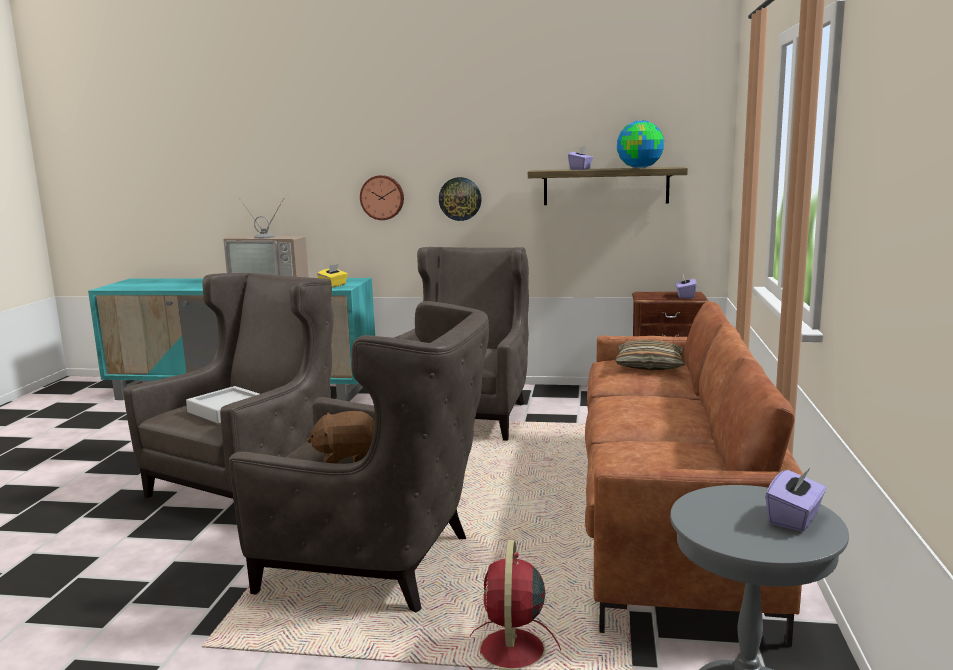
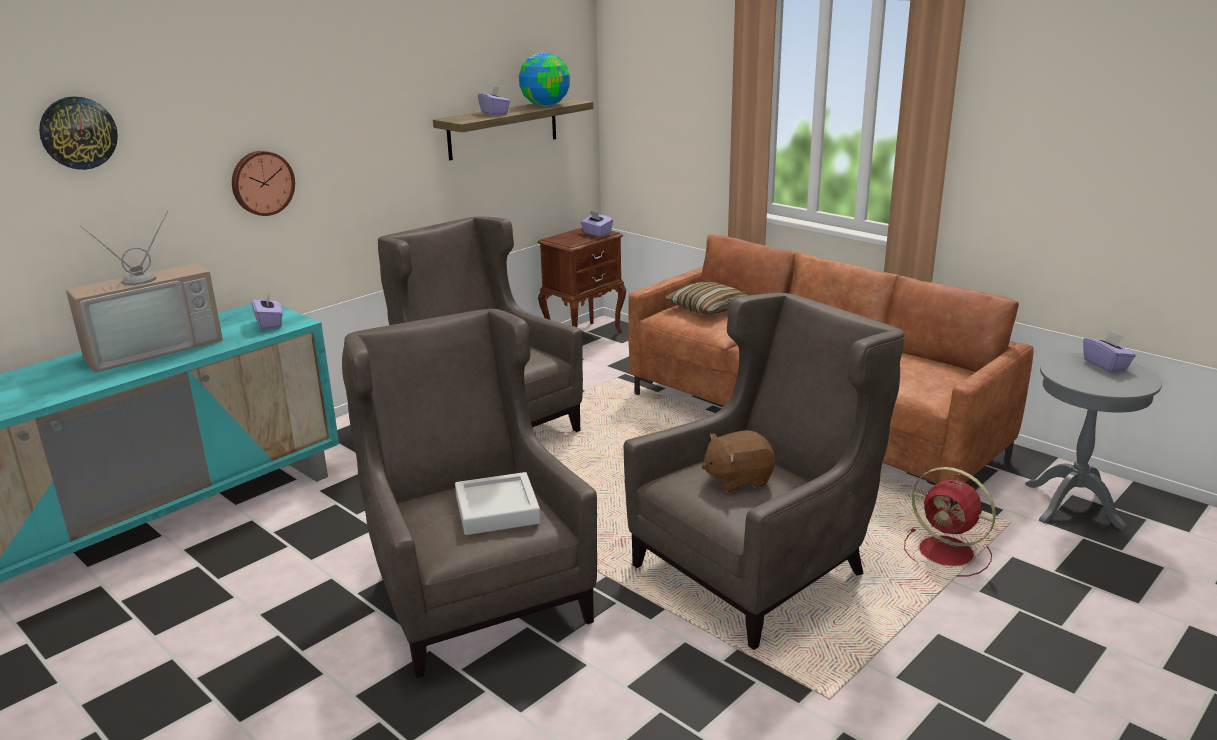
camera: 55 degrees left, 10 degrees up
(333, 286) = (270, 324): yellow tissue box -> purple tissue box
(346, 457) = (737, 480): brown plush toy -> brown plush toy turned 45 degrees clockwise
(460, 199) = (360, 168): wall clock -> wall clock (78, 133)

